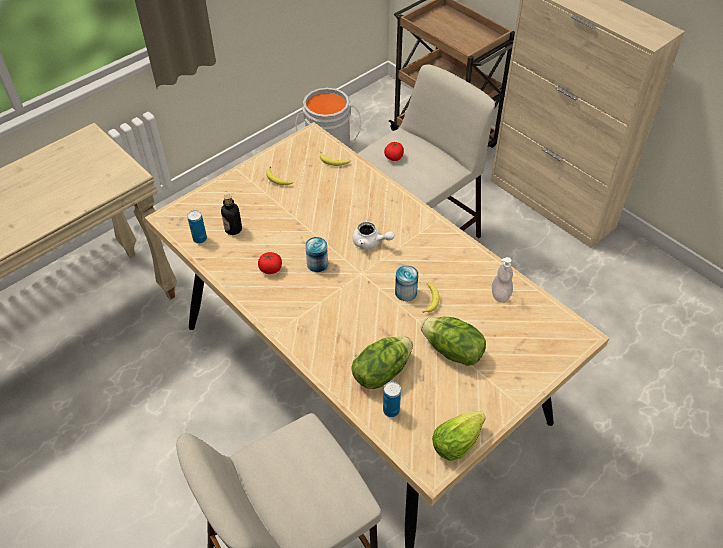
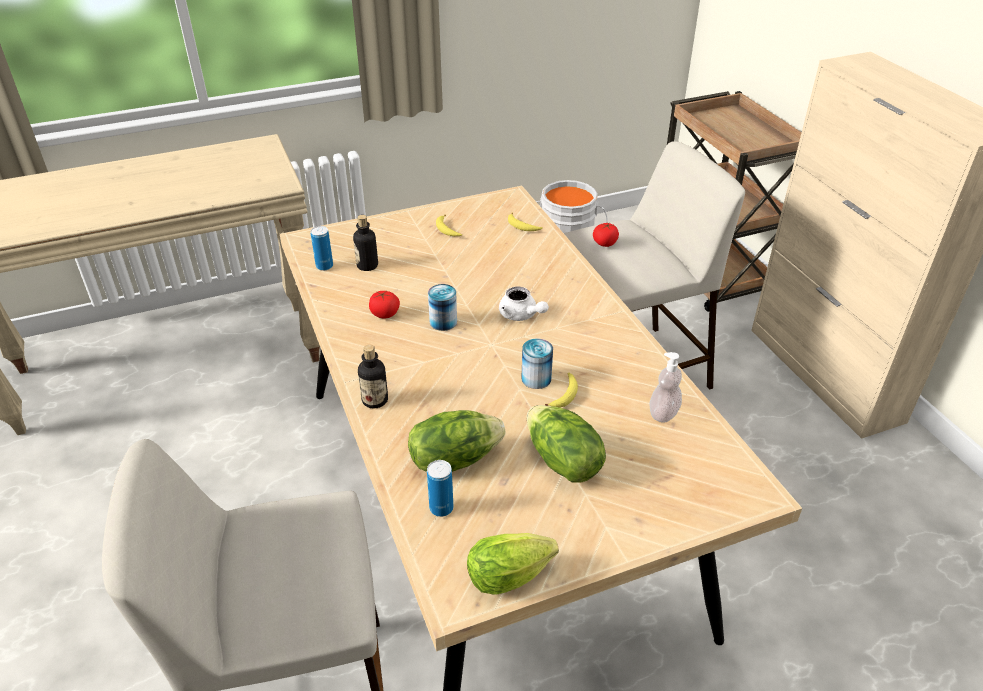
camera: 20 degrees right, 10 degrees down
(302, 343) = (375, 400): none -> bottle

